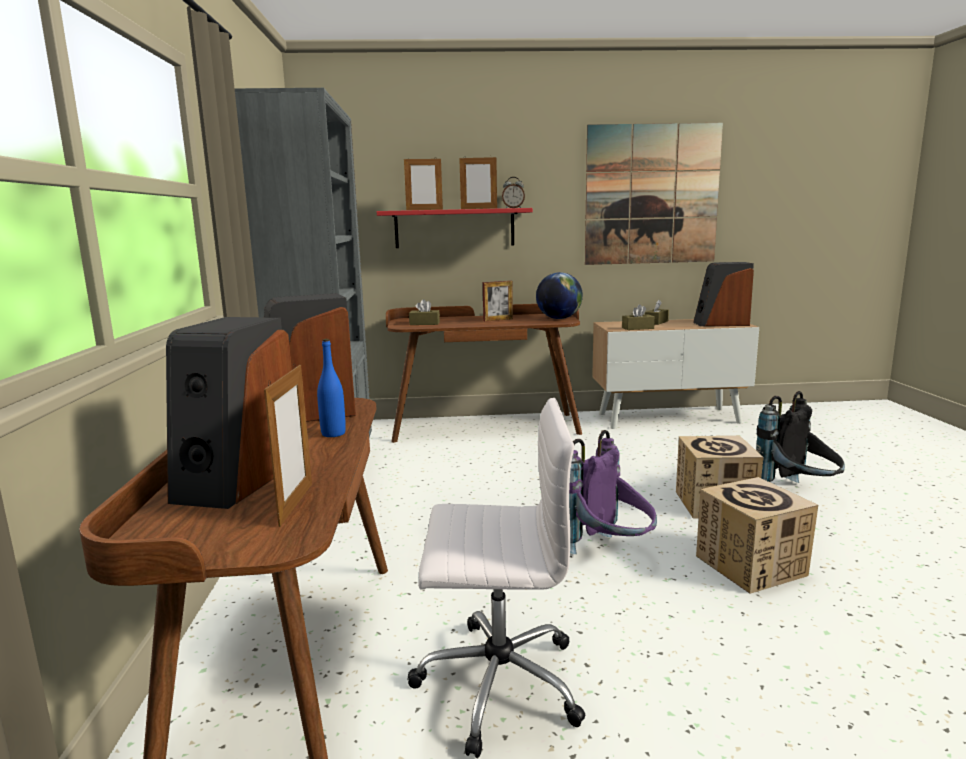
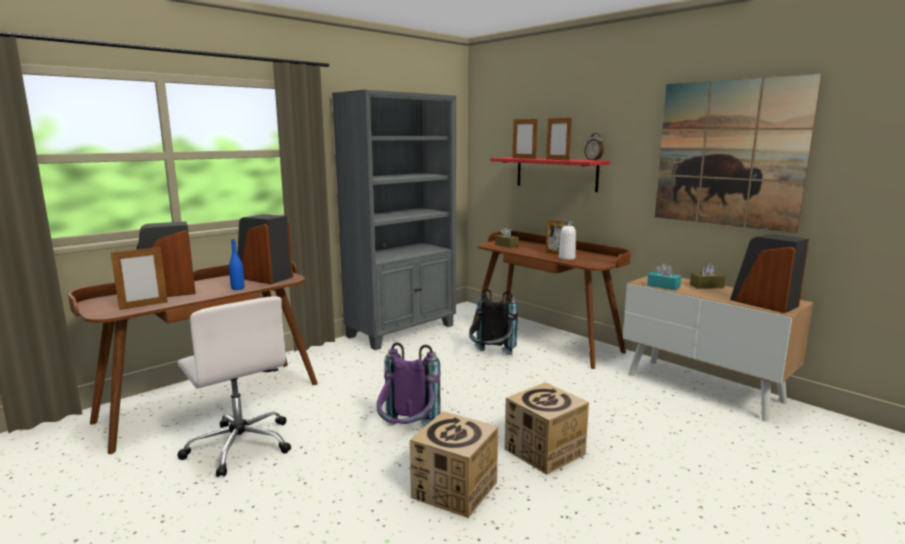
camera: 50 degrees right, 0 degrees up
(522, 321) = (567, 258): none -> white bottle
(559, 318) = (601, 262): globe -> none
(637, 328) = (663, 286): brown tissue box -> turquoise tissue box
(797, 494) = (628, 484): black backpack -> black backpack (491, 357)

